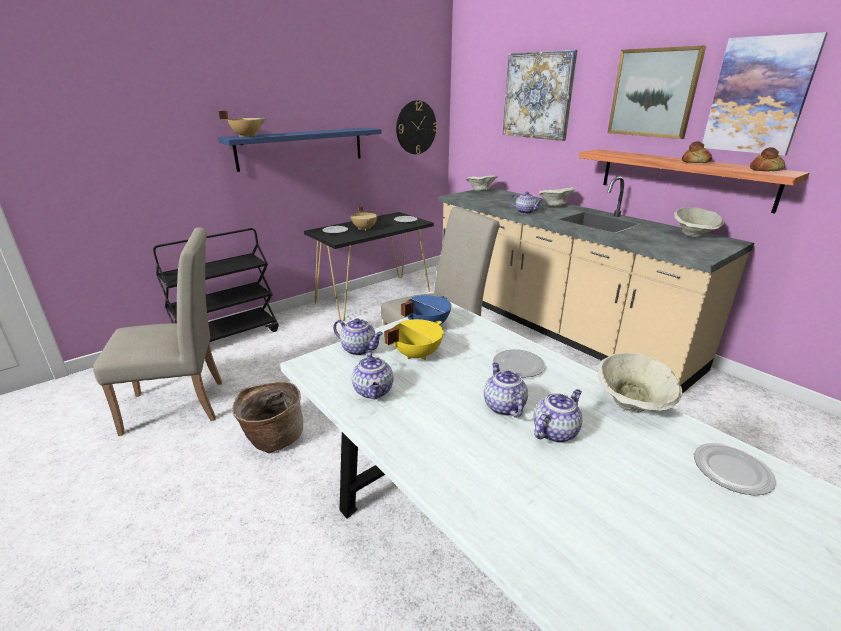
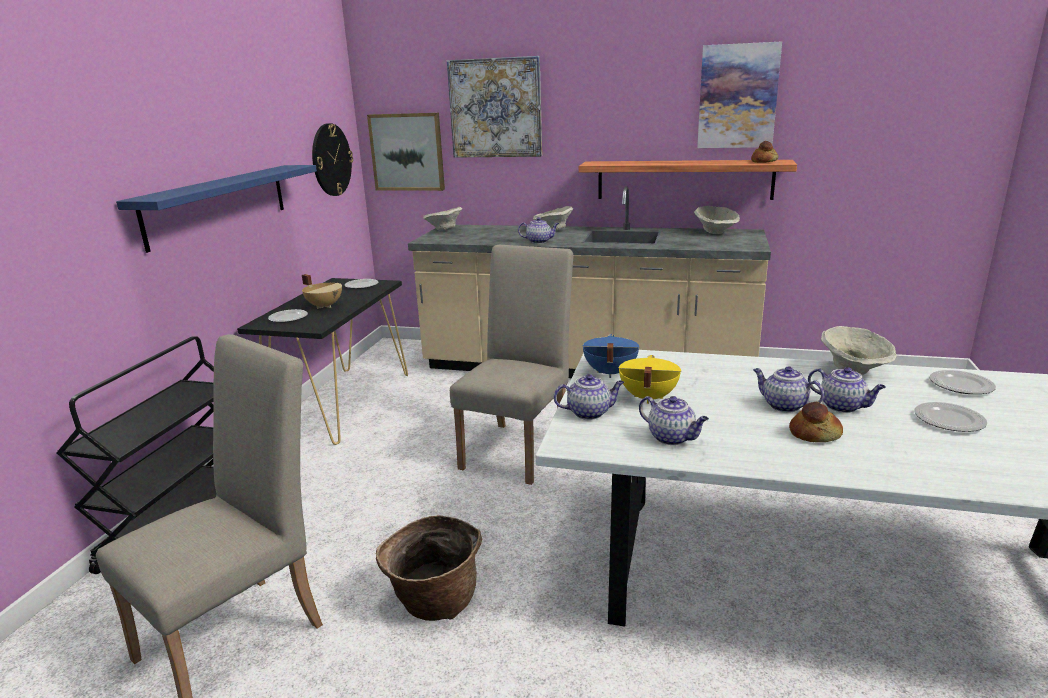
camera: 35 degrees left, 5 degrees down
(247, 136) = (165, 194): beige cooking pot -> none
(517, 365) = (739, 375): plate -> plate (948, 420)
(555, 431) = (843, 406): teapot -> teapot turned 120 degrees clockwise
(653, 93) = (637, 98): picture -> picture (407, 152)
(695, 162) = (700, 162): bread -> bread (815, 434)

